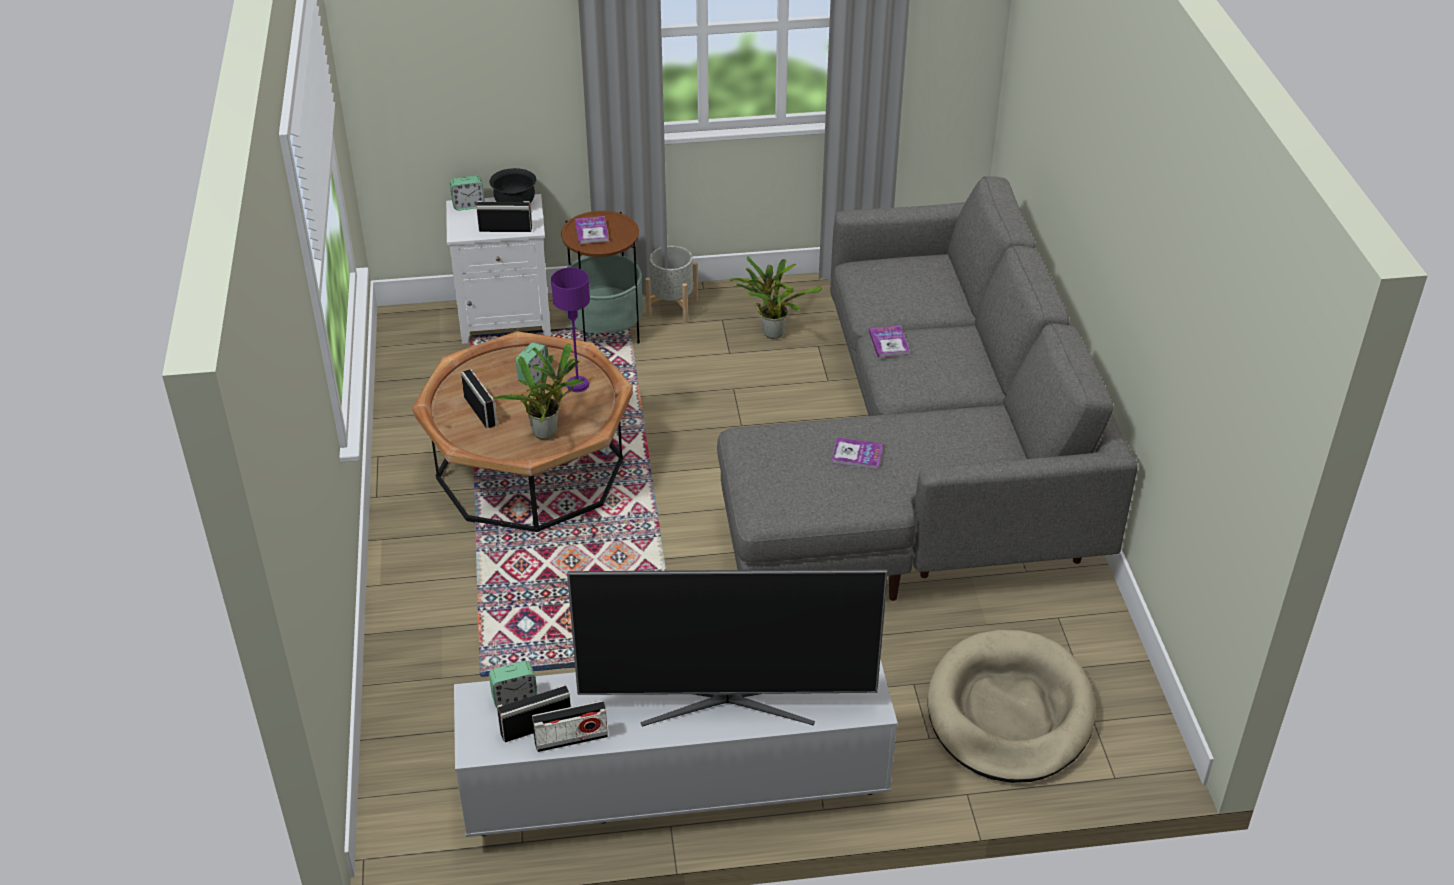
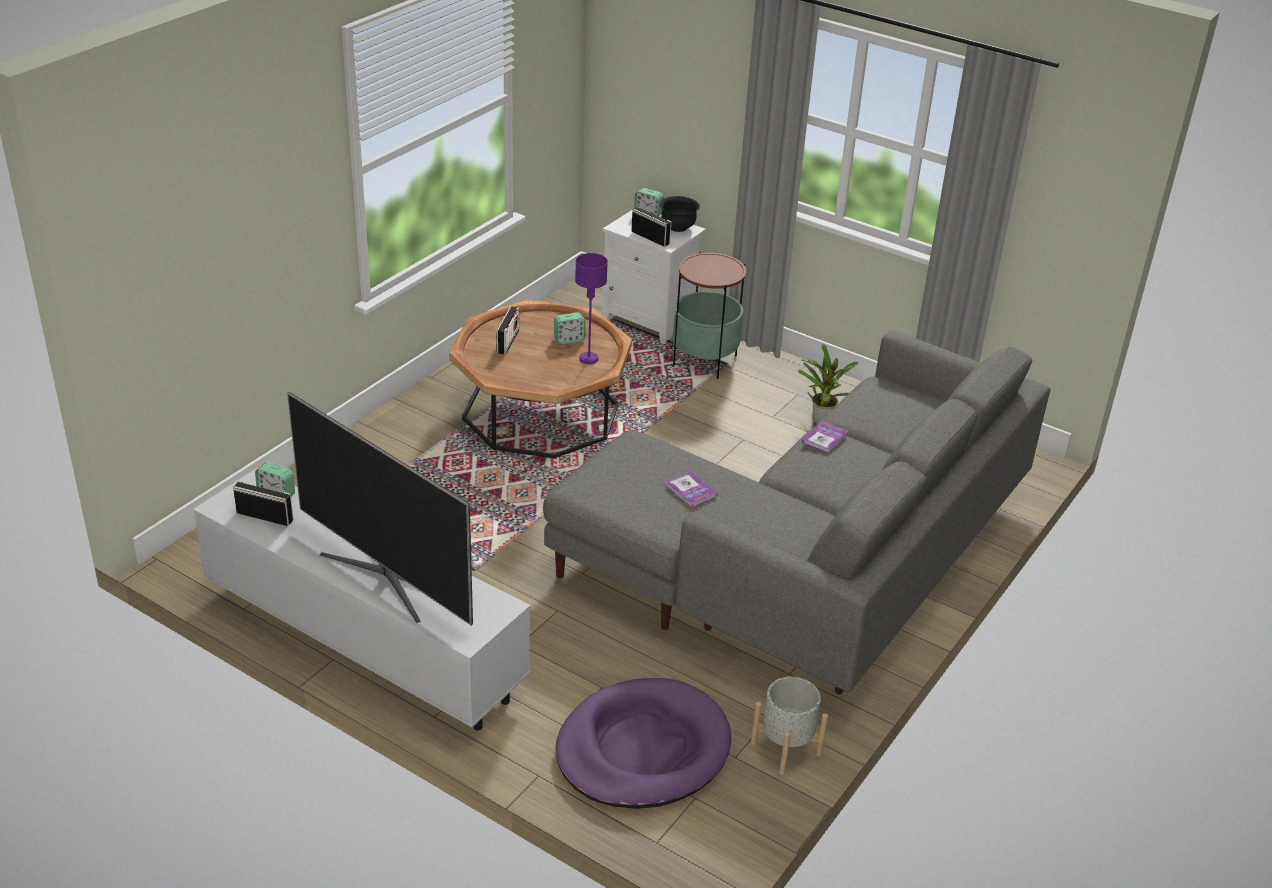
camera: 40 degrees right, 5 degrees down
(548, 431) = (530, 374): potted plant -> none
(571, 739) = (272, 535): radio -> none
(591, 231) = (706, 265): book -> none
(672, 307) = (772, 369): grey planter -> grey planter (786, 748)
(1009, 712) = (642, 749): beige dog bed -> purple dog bed

